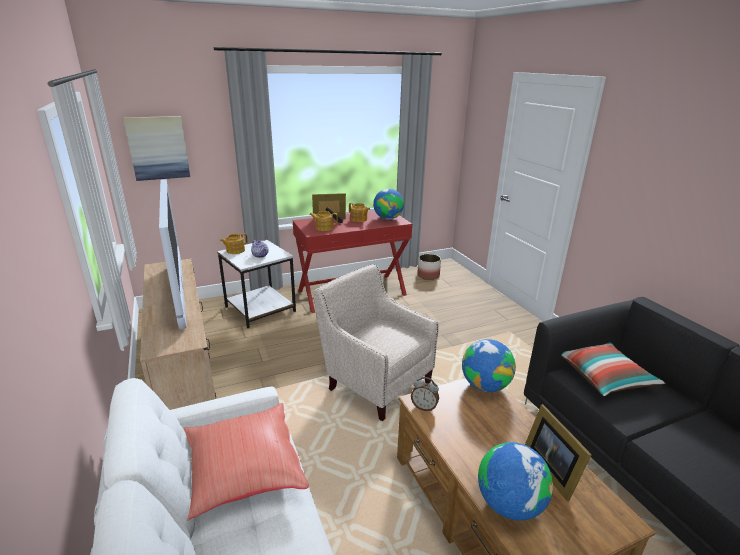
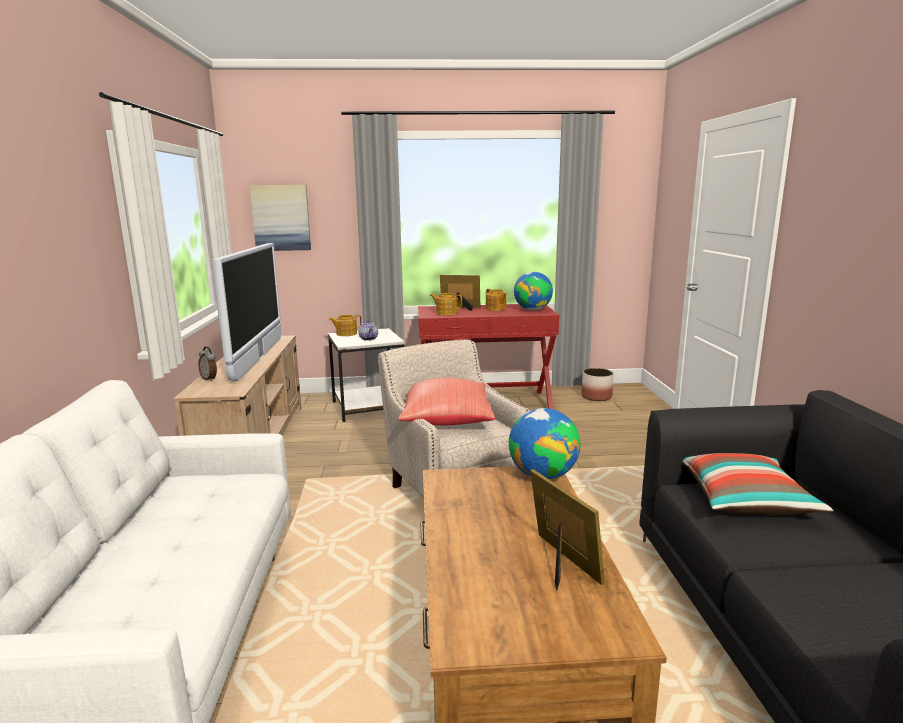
camera: 20 degrees right, 10 degrees down
(243, 472) = (203, 504): red pillow -> red pillow (445, 420)
(424, 407) = (444, 482): alarm clock -> alarm clock (210, 379)
(509, 504) = (470, 584): globe -> none
(551, 468) = (561, 563): picture frame -> picture frame turned 150 degrees clockwise

